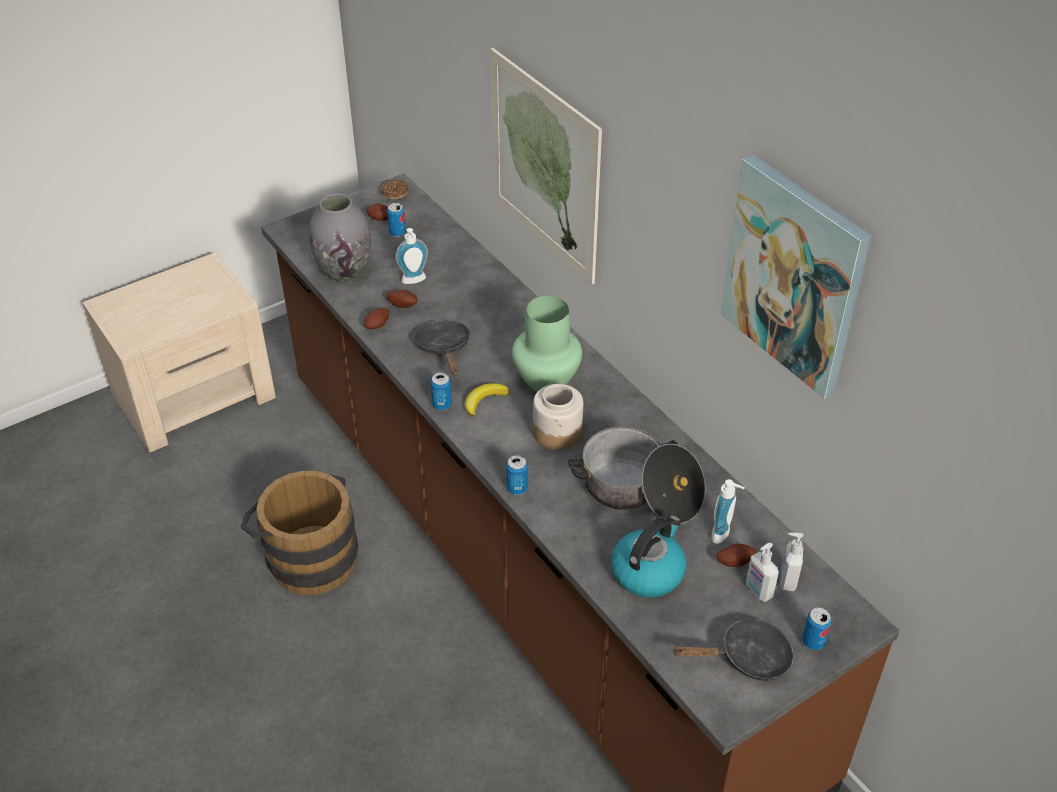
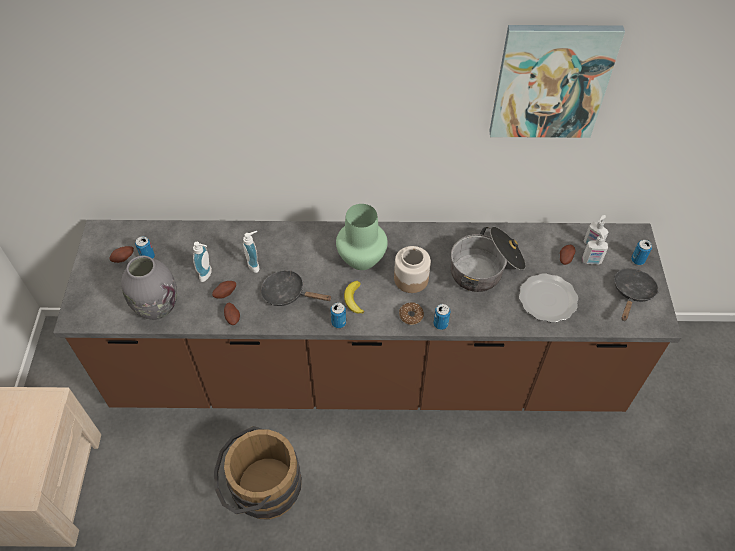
camera: 55 degrees left, 10 degrees up
(395, 193) = (104, 236): donut -> donut (411, 315)
(544, 166) = (269, 134): picture -> none
(648, 572) = (547, 300): kettle -> plate
(724, 534) = (543, 251): soap dispenser -> soap dispenser (255, 264)

